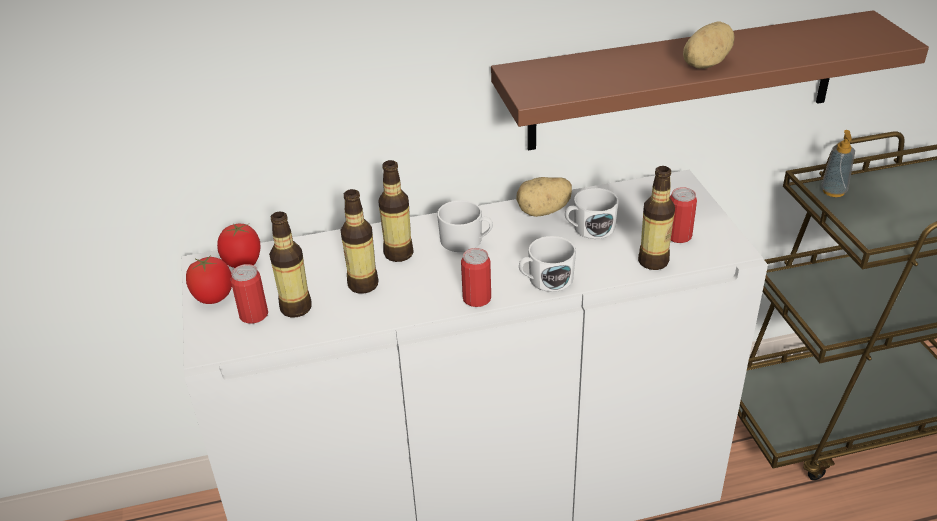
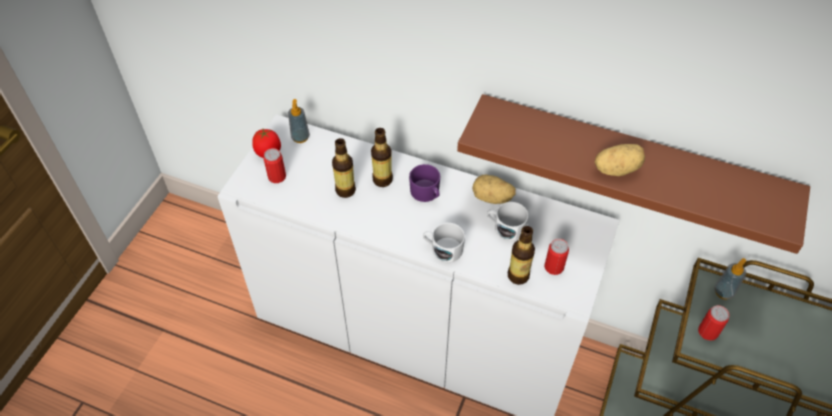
camera: 35 degrees right, 15 degrees up
(243, 263) = (300, 137): tomato -> soap dispenser
(296, 308) = (300, 185): bottle -> none
(466, 241) = (426, 193): white mug -> purple mug
(477, 298) = (394, 238): can -> can (708, 332)

